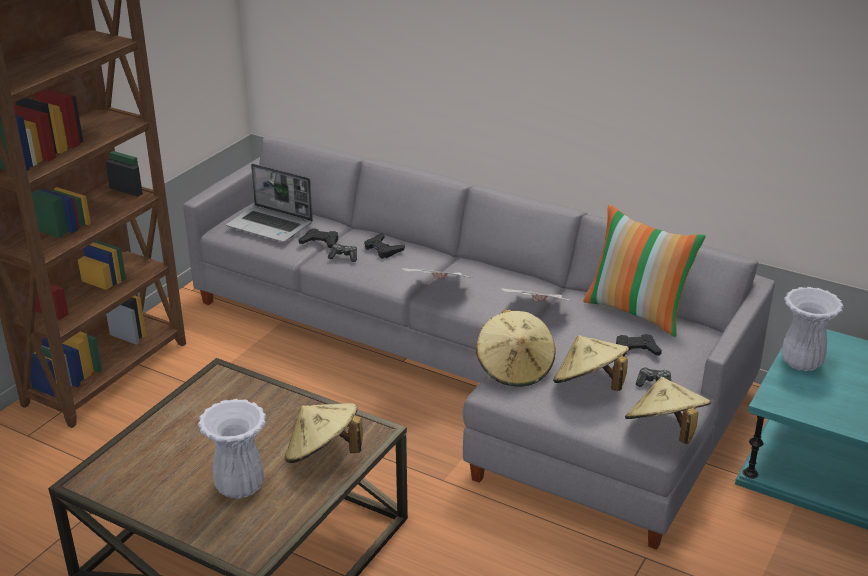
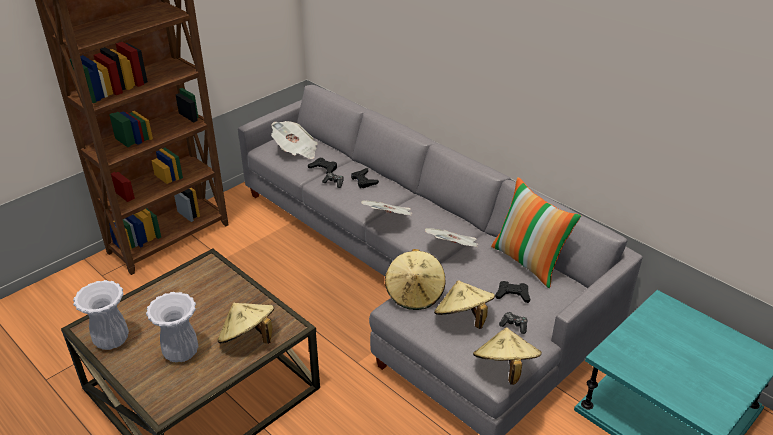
camera: 15 degrees right, 5 degrees up
(271, 225) = (296, 150): laptop -> newspaper
(801, 362) = (645, 327): white vase -> white vase (112, 340)

